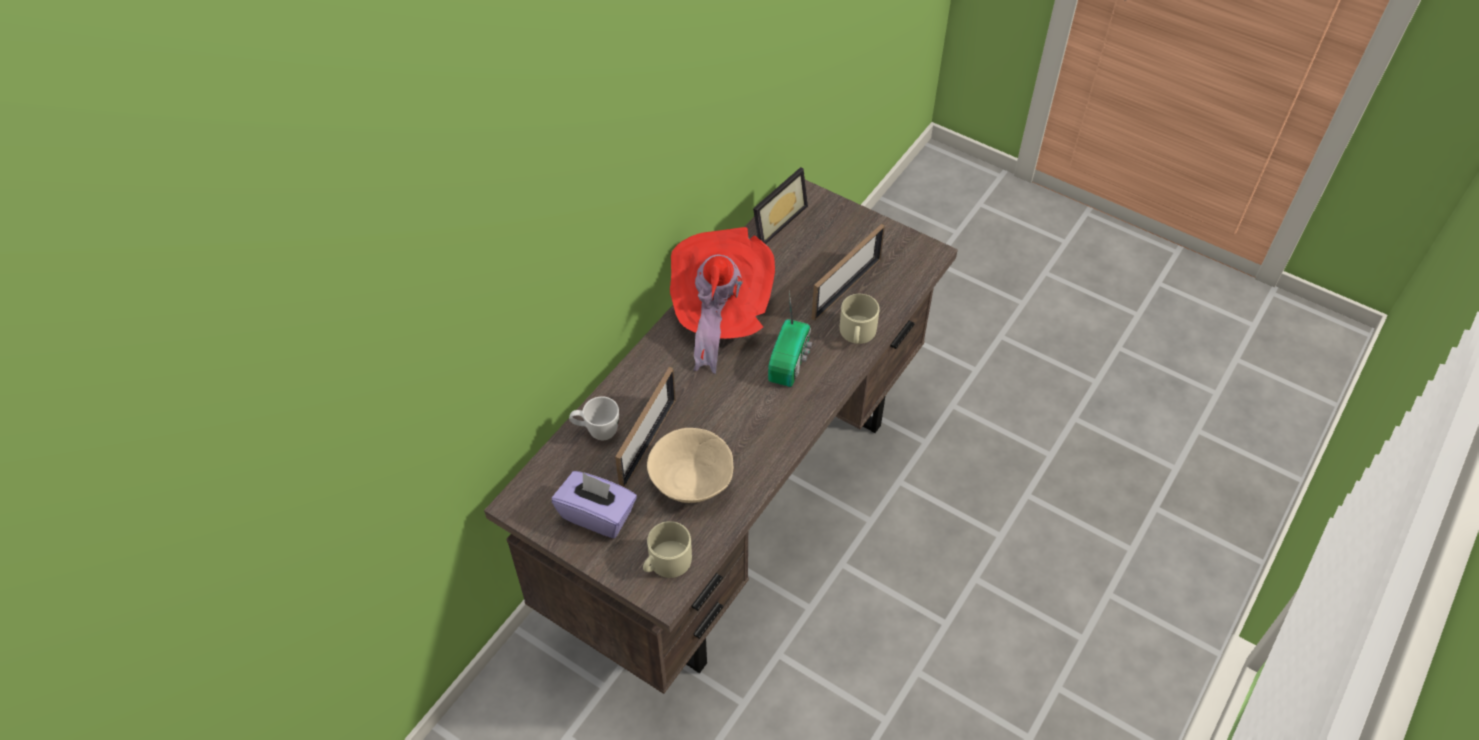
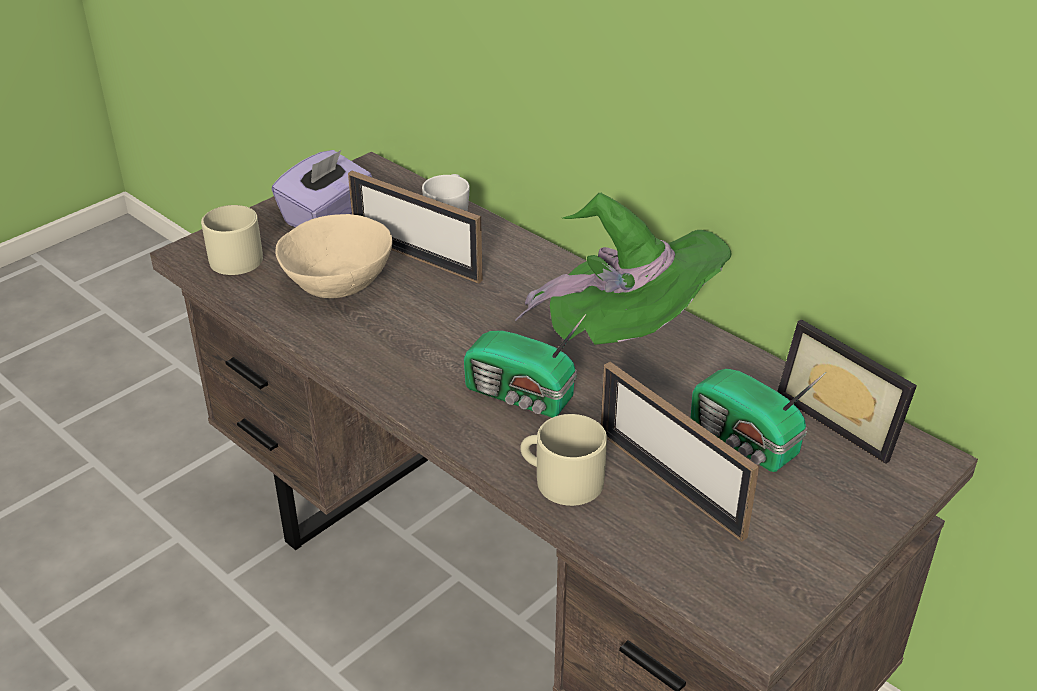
camera: 100 degrees right, 15 degrees down
(719, 315) = (628, 336): red hat -> green hat
(805, 260) = (744, 442): none -> radio

